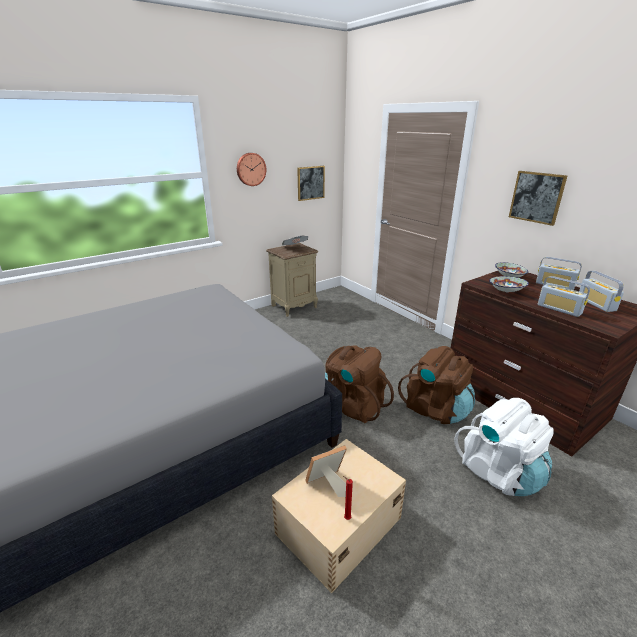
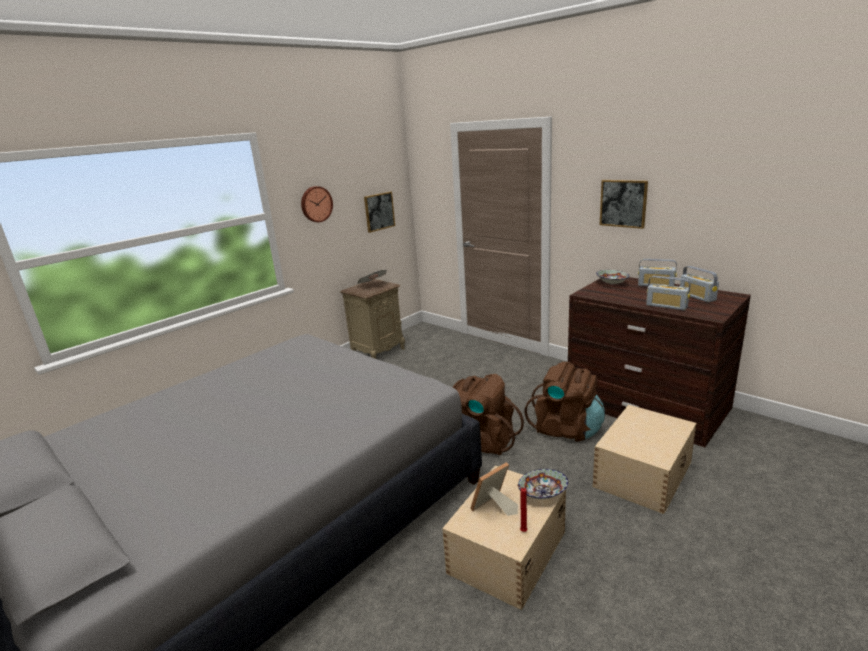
camera: 10 degrees left, 5 degrees down
(499, 472) = (643, 474): white backpack -> beige storage box
(506, 292) = (614, 297): bowl -> bowl (543, 494)

